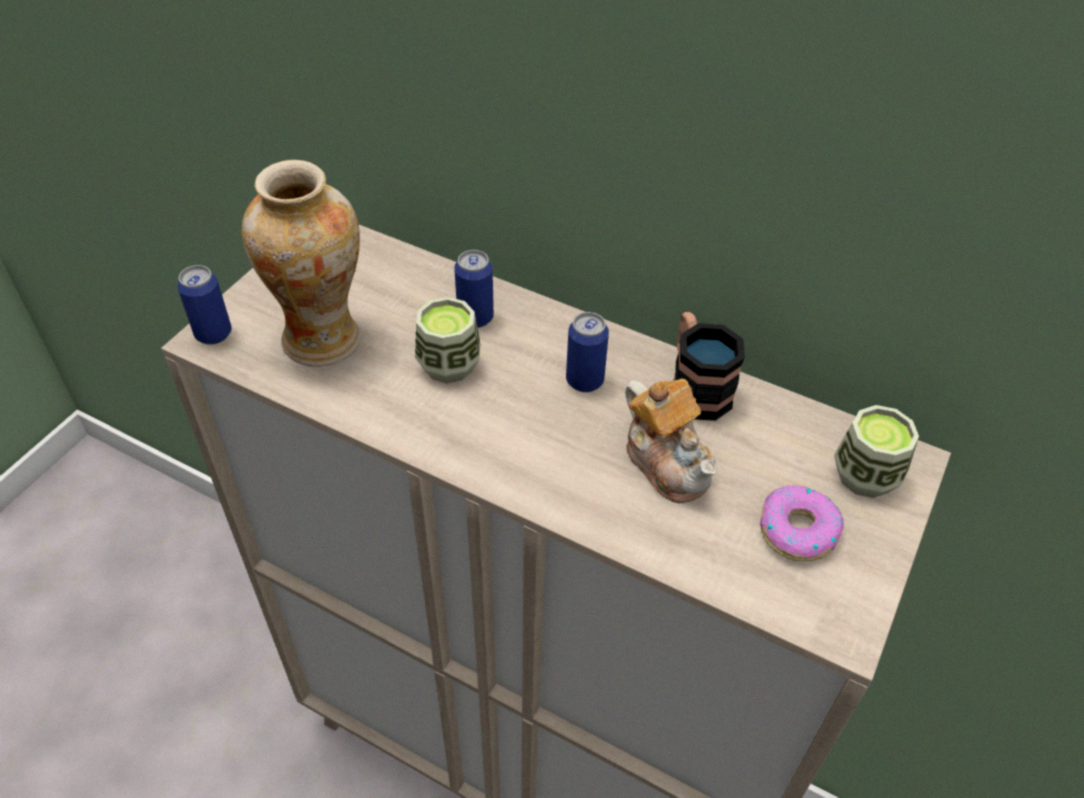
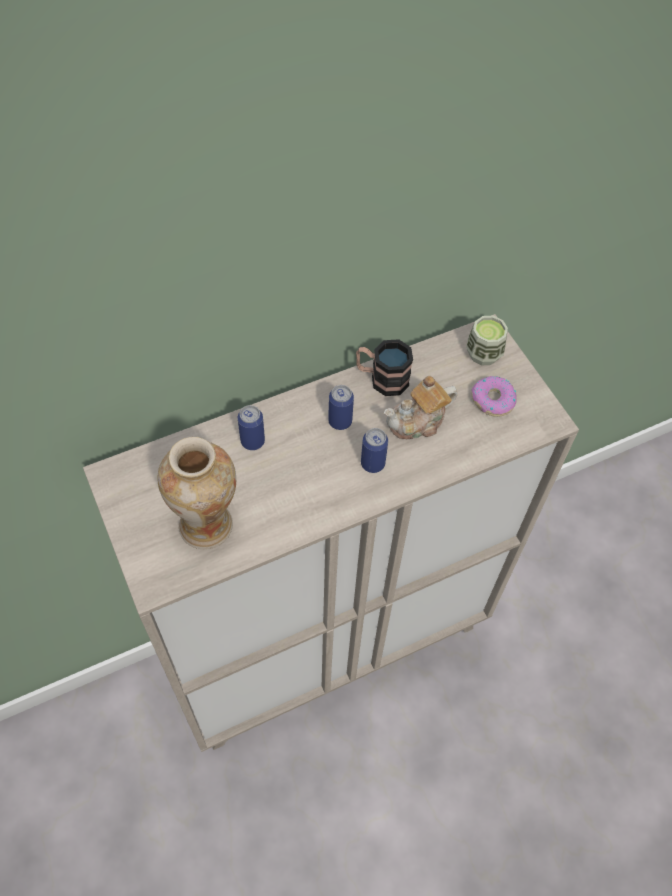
camera: 55 degrees left, 10 degrees up
(213, 334) = (151, 579): can -> can (372, 464)
(449, 365) = (278, 474): cup -> none
(667, 461) = (418, 422): teapot -> teapot turned 150 degrees clockwise

